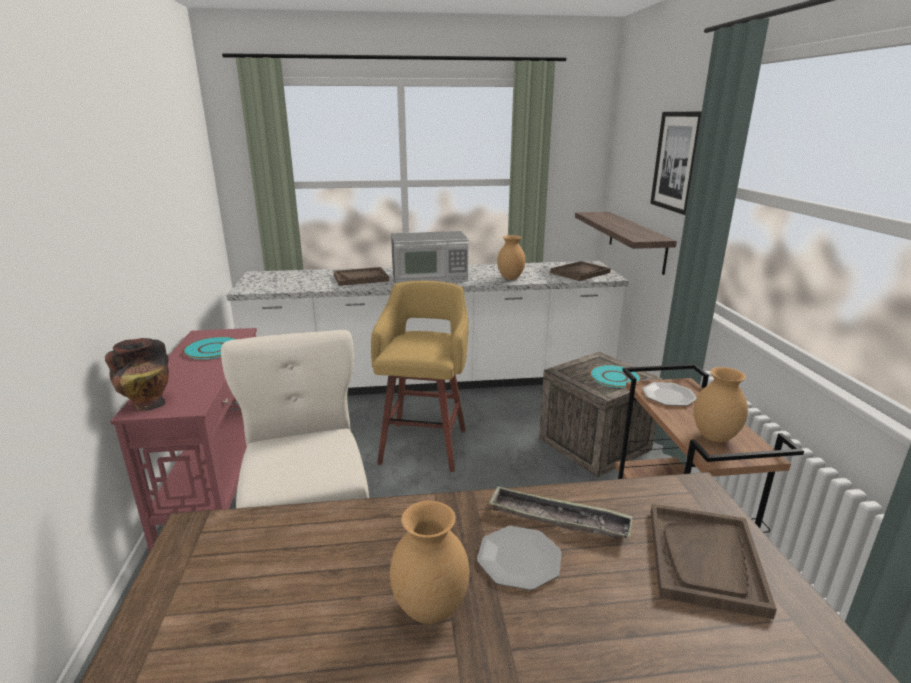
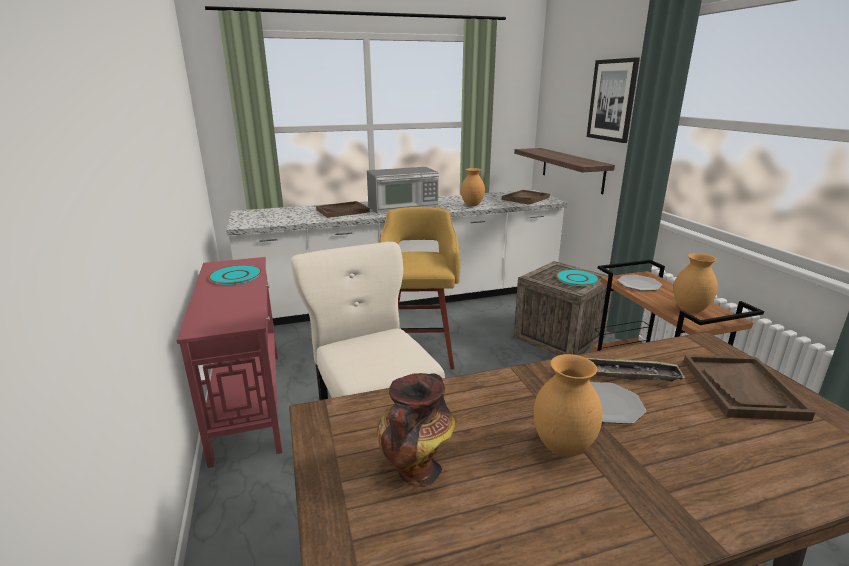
camera: 10 degrees left, 0 degrees up
(147, 404) = (204, 324): vase -> vase (417, 471)

